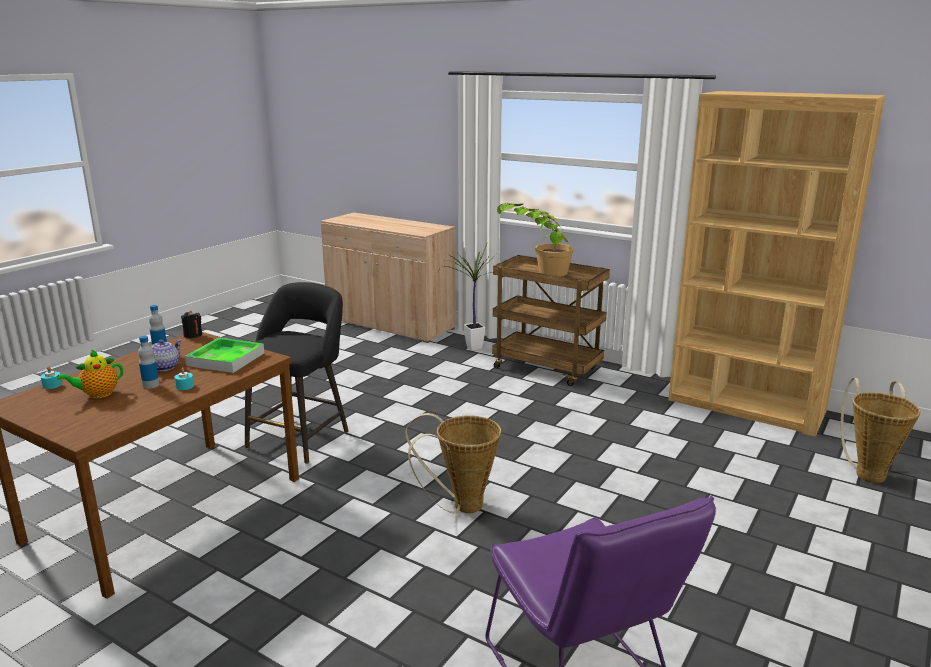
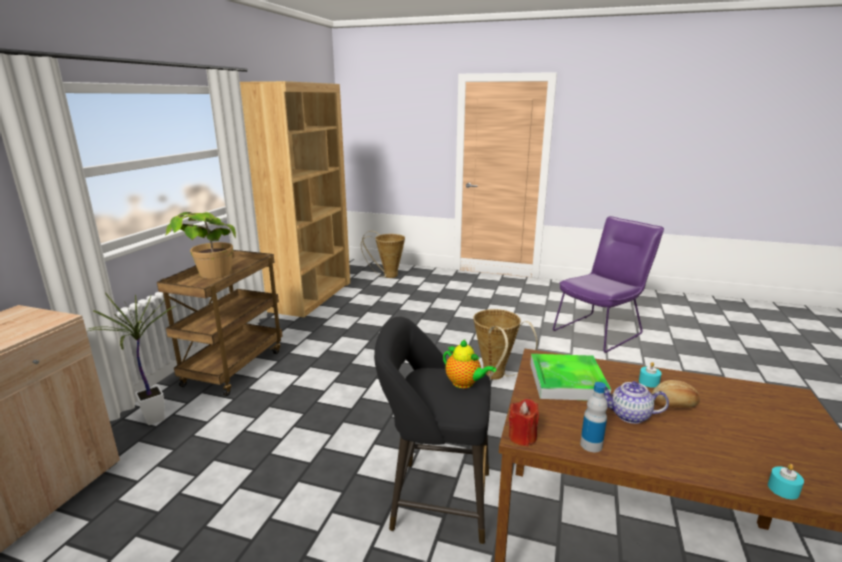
camera: 105 degrees left, 0 degrees up
(97, 394) = (739, 431): teapot -> teapot (465, 383)
(151, 385) = (674, 404): bottle -> bread
(193, 335) = (522, 437): black candle -> red candle

